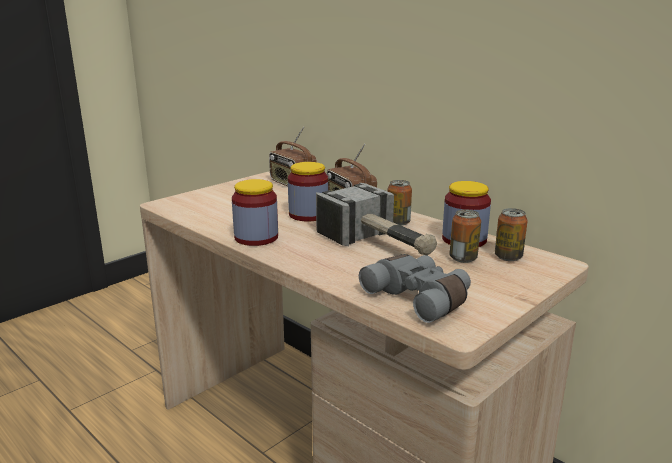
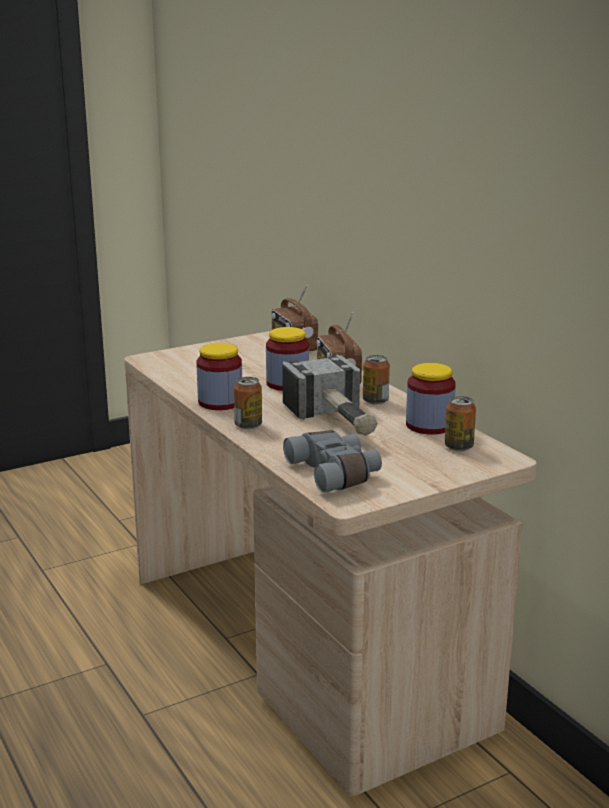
camera: 15 degrees right, 0 degrees up
(463, 258) = (410, 443): can -> can (248, 425)

